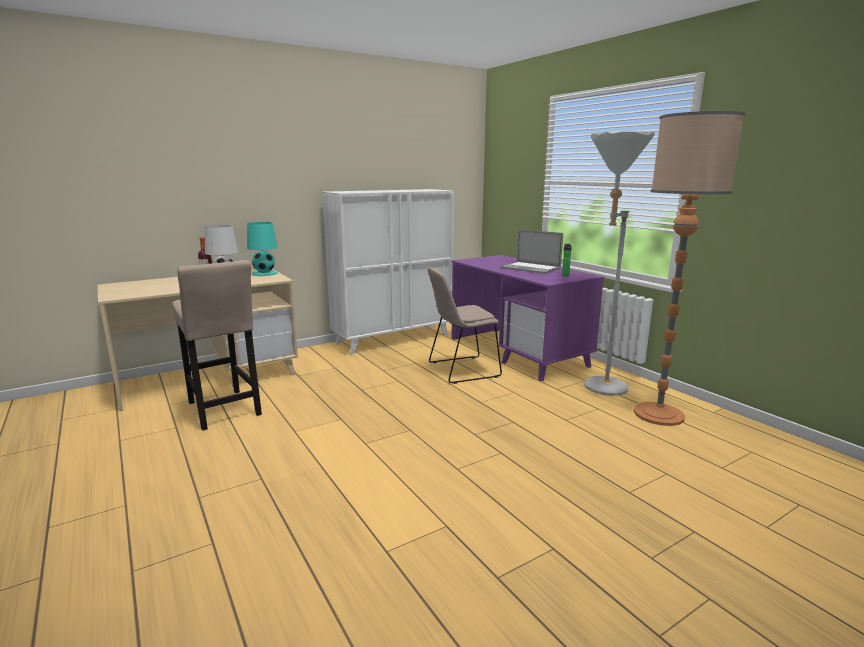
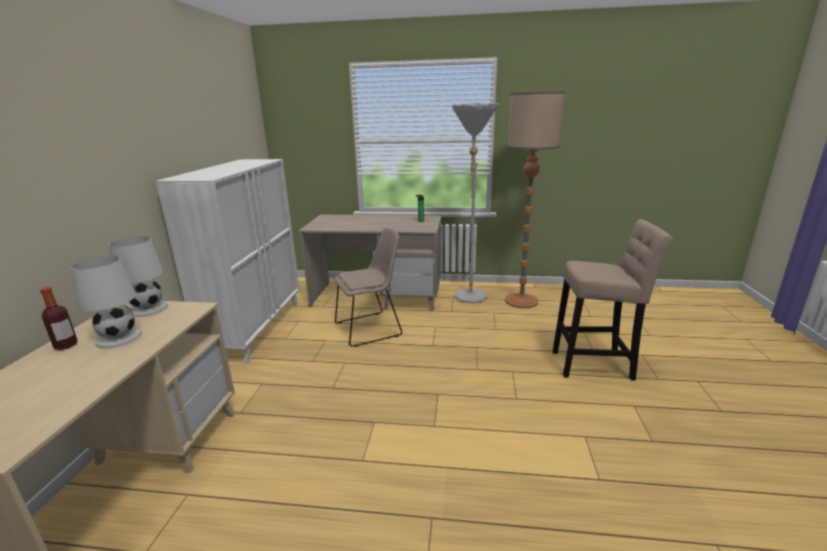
camera: 50 degrees left, 5 degrees up
(224, 411) = (243, 500): beige stool -> beige stool (596, 364)
(265, 273) = (149, 308): turquoise table lamp -> white table lamp
(461, 370) = (370, 328): beige chair -> beige chair turned 135 degrees counterclockwise
(518, 352) = (378, 296): purple desk -> beige desk
(530, 268) = (381, 221): laptop -> none

